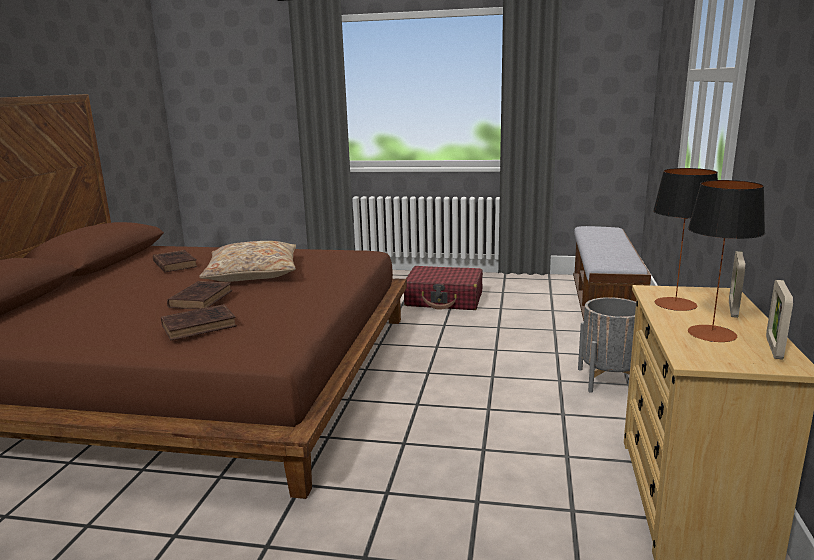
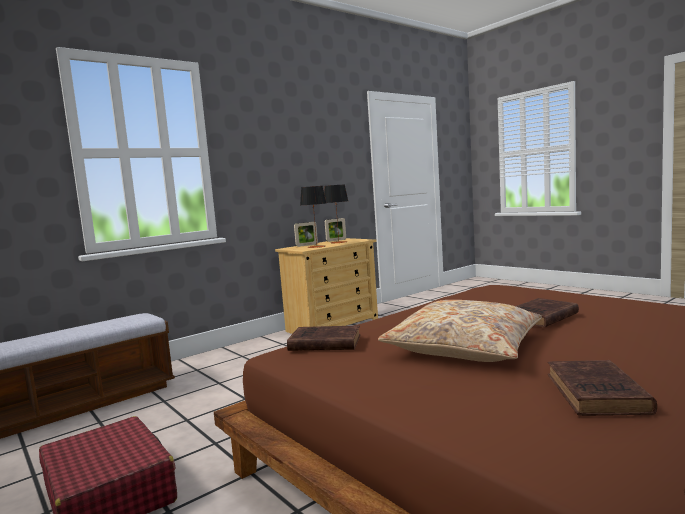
camera: 140 degrees left, 10 degrees down
(201, 326) = (541, 295): brown book -> brown book (323, 343)
(609, 380) = (244, 360): grey planter -> none

